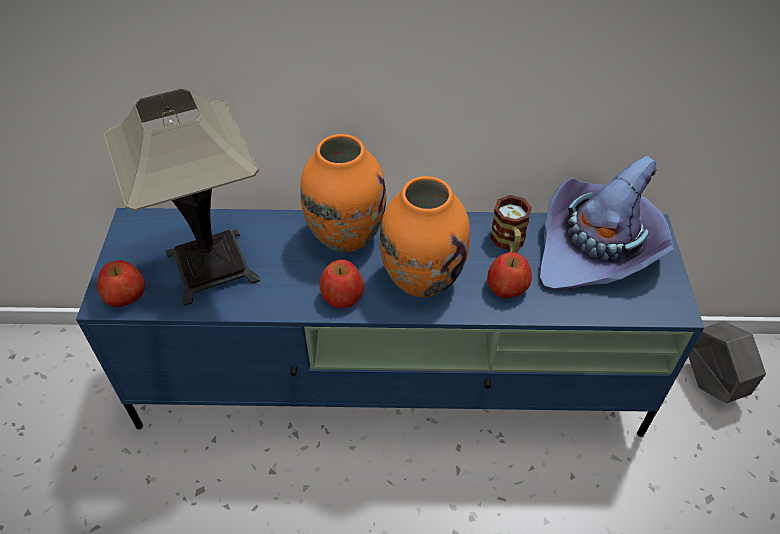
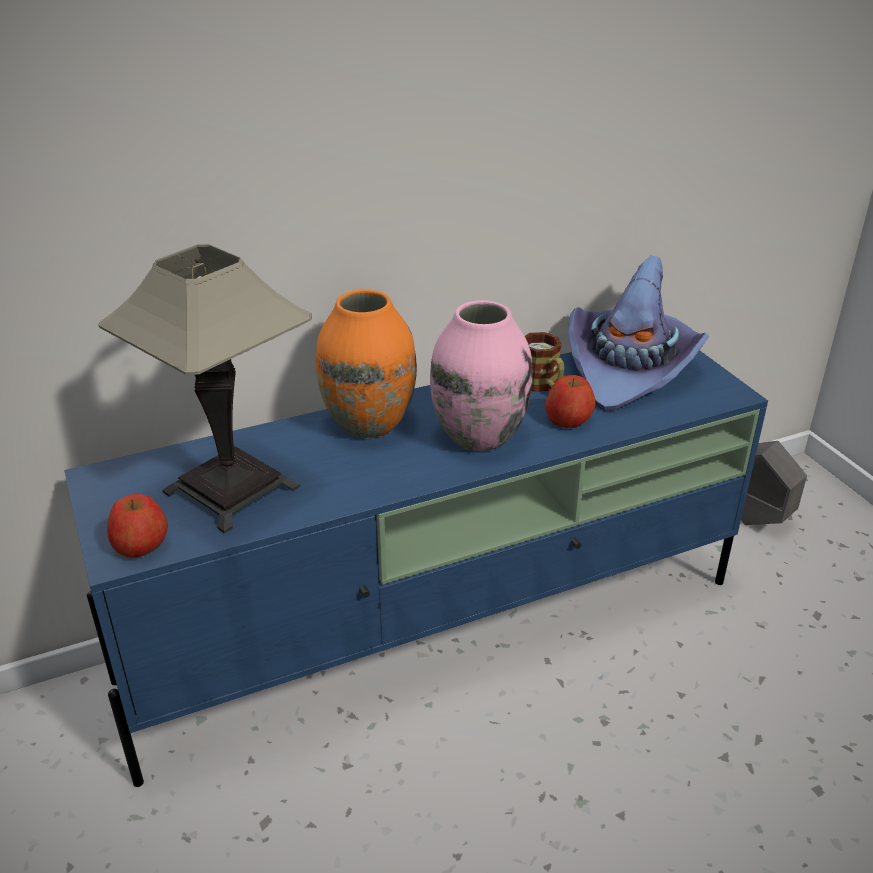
camera: 25 degrees left, 15 degrees down
(342, 295) = (404, 472): apple -> none
(422, 278) = (478, 435): orange vase -> pink vase

